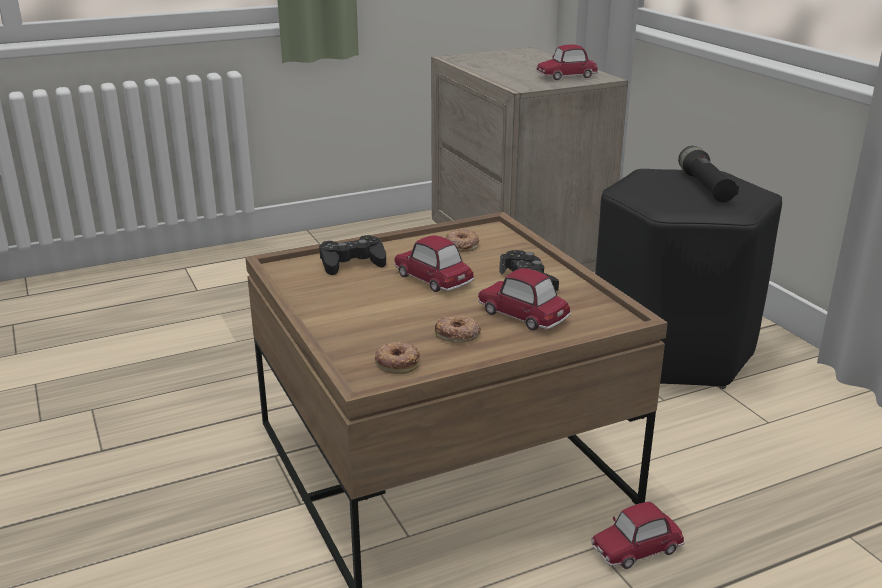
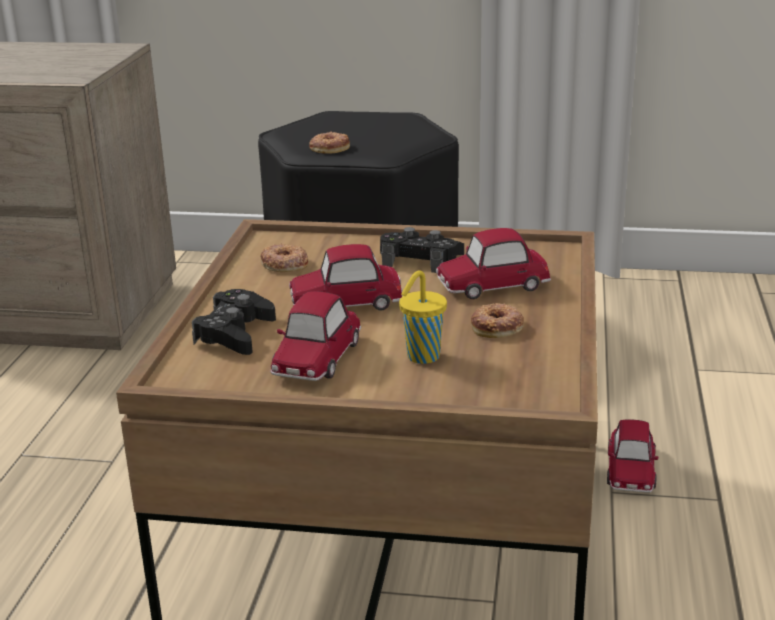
camera: 55 degrees left, 0 degrees up
(383, 323) = (421, 357): none -> yellow cup
(397, 362) = (525, 374): donut -> donut (329, 148)
(566, 76) = (77, 56): toy car -> toy car (316, 358)
(705, 187) = (359, 126): black flashlight -> none

